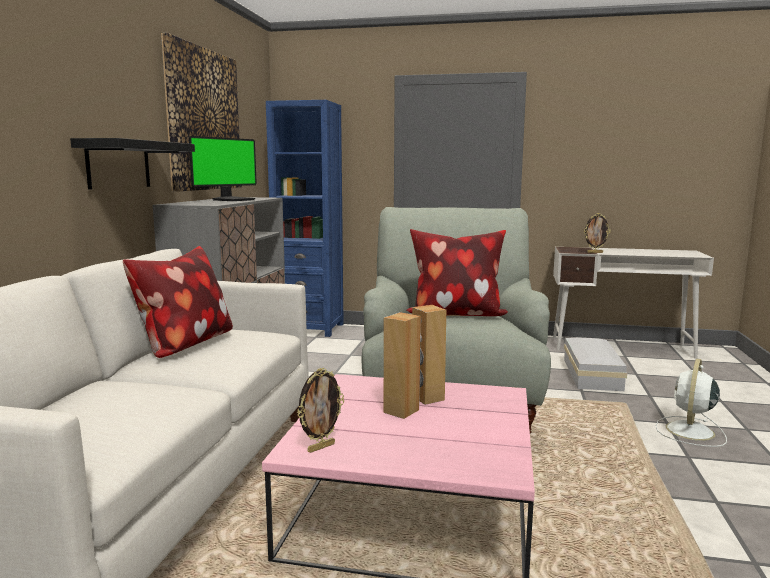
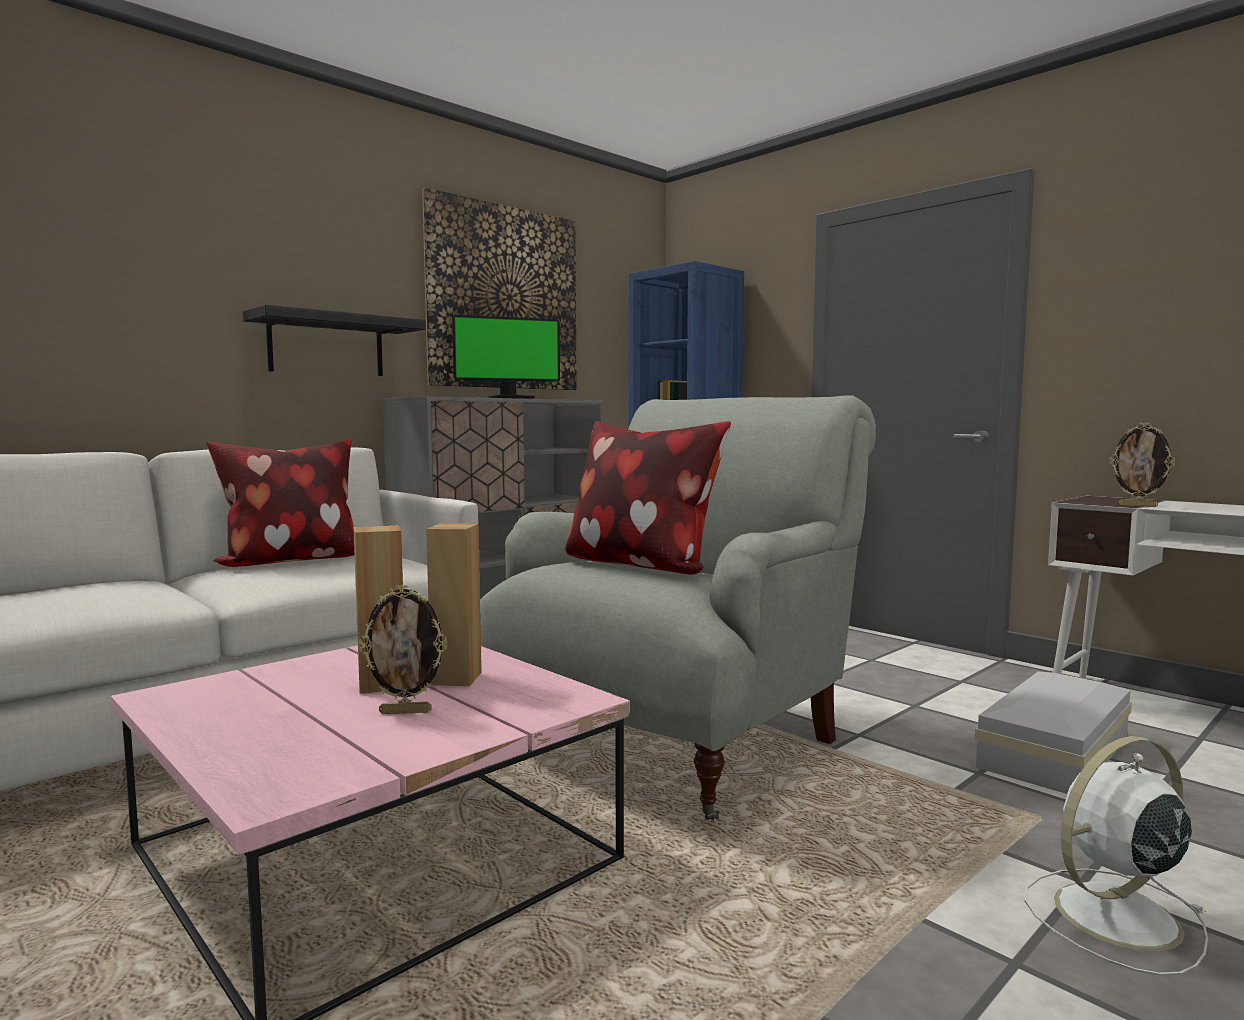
camera: 35 degrees right, 5 degrees down
(320, 447) = (193, 698): picture frame -> picture frame (406, 712)

